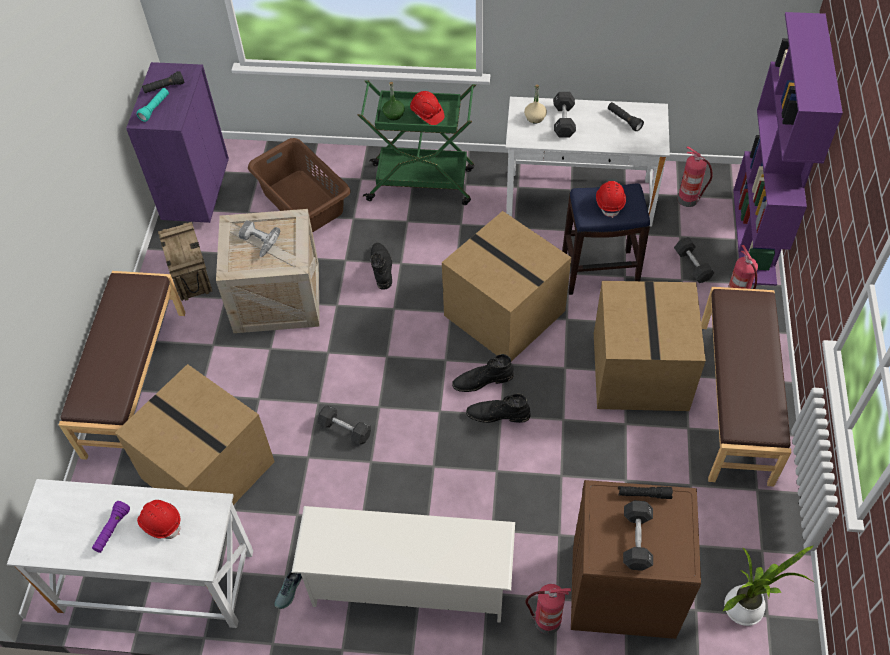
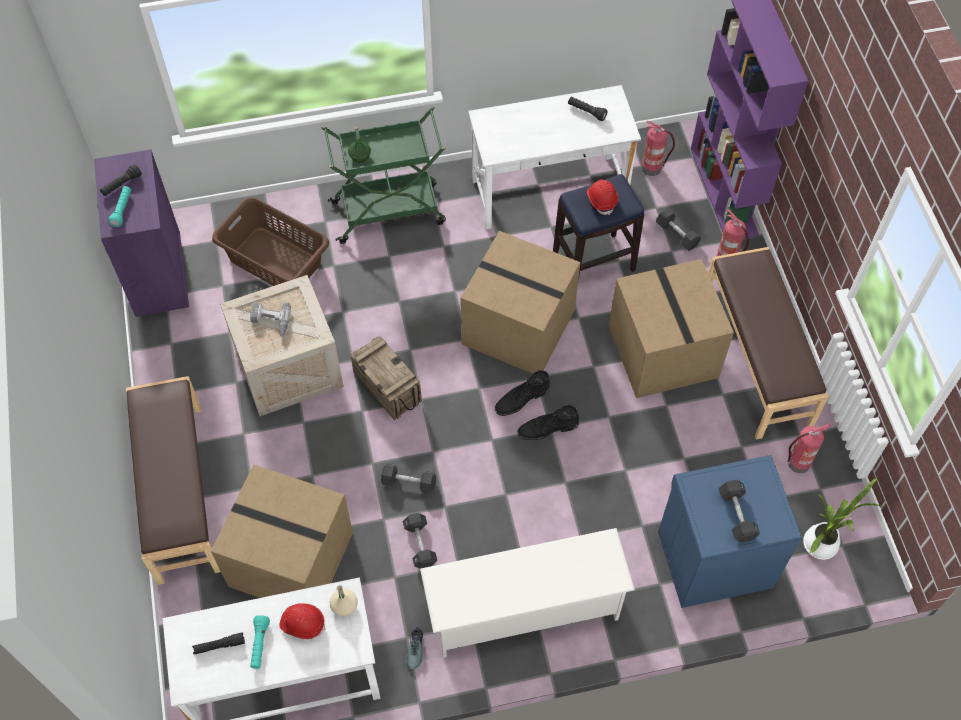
camera: 20 degrees left, 5 degrees up
(112, 530) = (259, 644): purple flashlight -> turquoise flashlight
(189, 272) = (187, 365): crate -> crate (386, 387)
(381, 268) = (382, 311): black boot -> none
(427, 114) = (392, 147): red hard hat -> none
(535, 117) = (501, 128): beige bottle -> beige bottle (344, 605)
(546, 621) = (657, 607): fire extinguisher -> fire extinguisher (797, 463)
(563, 121) = (530, 125): black dumbbell -> black dumbbell (420, 544)
(622, 588) = (713, 557): brown washing machine -> blue washing machine
(644, 494) = (729, 473): black flashlight -> black flashlight (219, 645)

